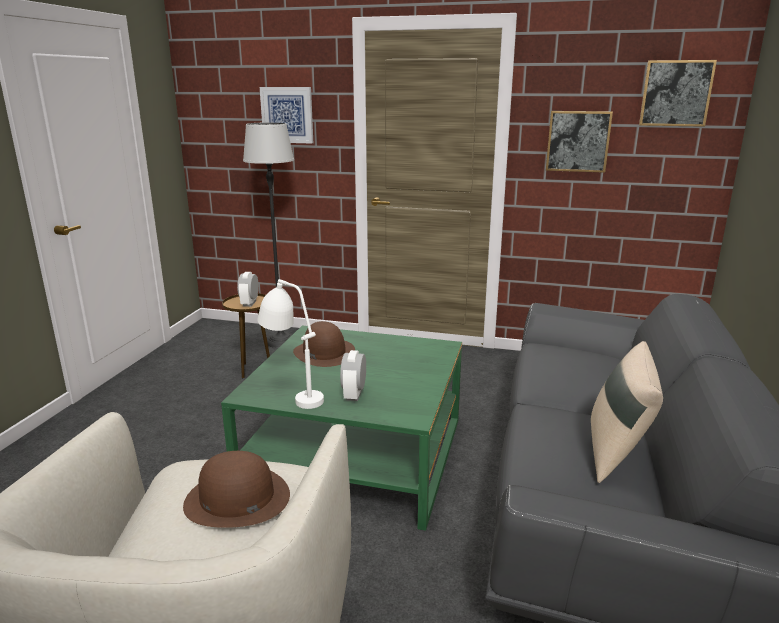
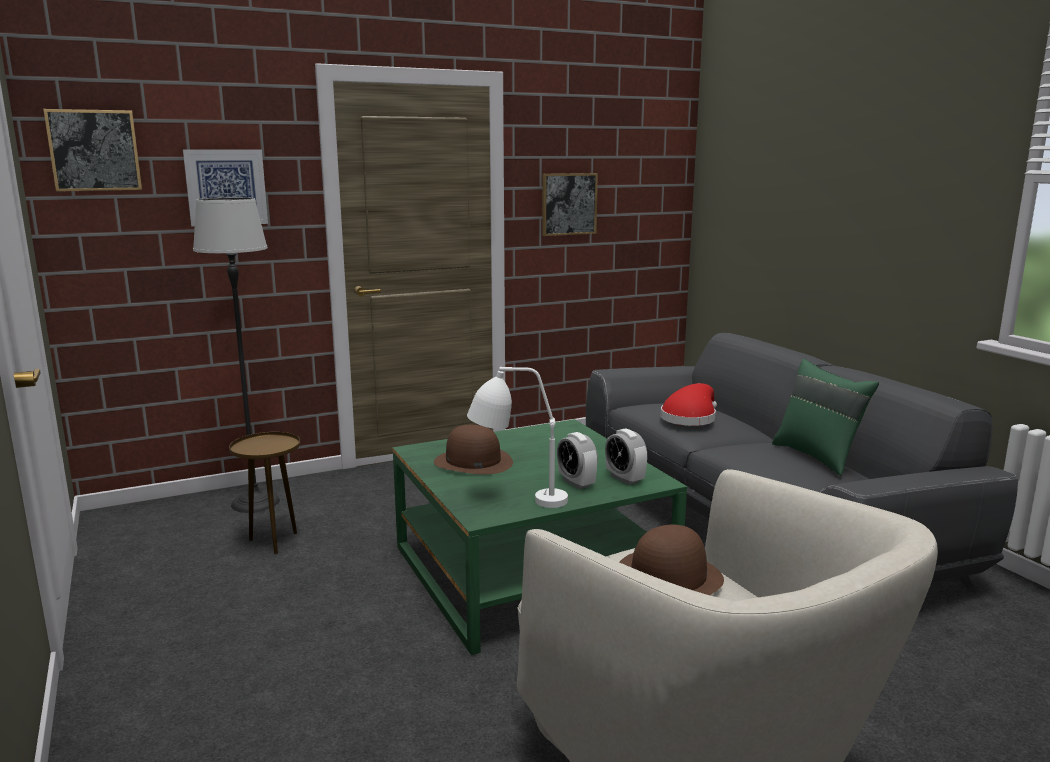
camera: 40 degrees left, 5 degrees down
(249, 303) = (271, 445): alarm clock -> alarm clock (625, 479)
(559, 371) = (690, 418): none -> red hat
(617, 454) = (818, 456): beige pillow -> green pillow
(676, 93) = (643, 155): picture -> picture (94, 150)

